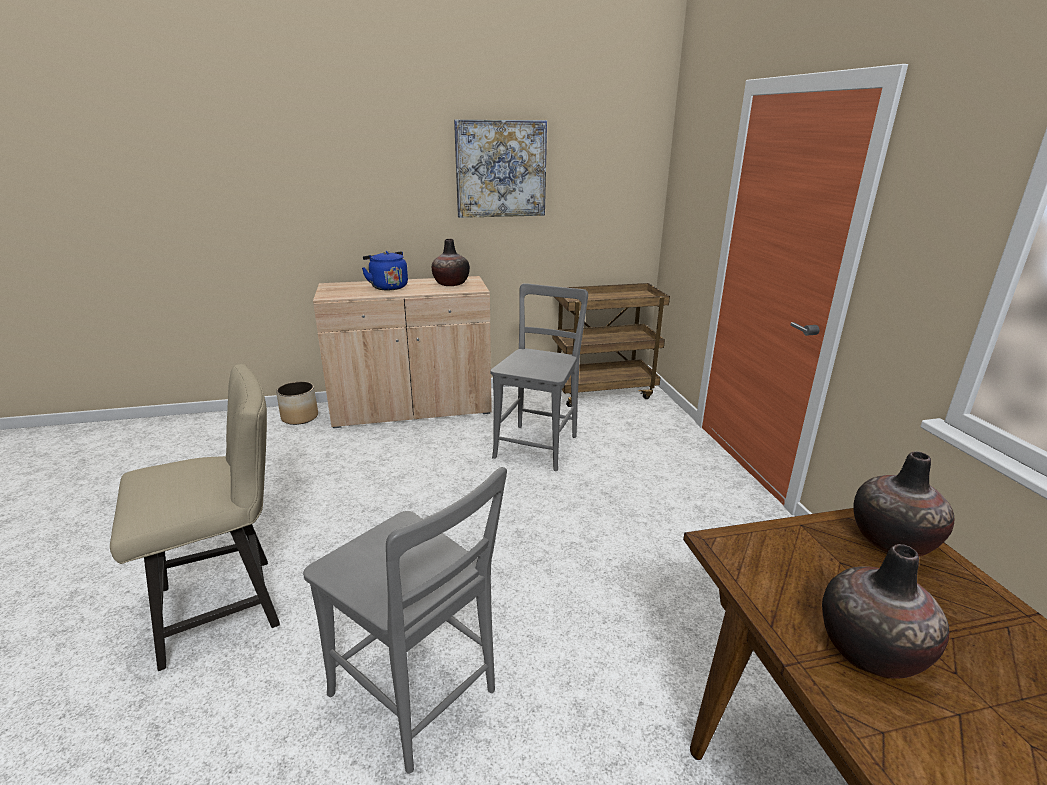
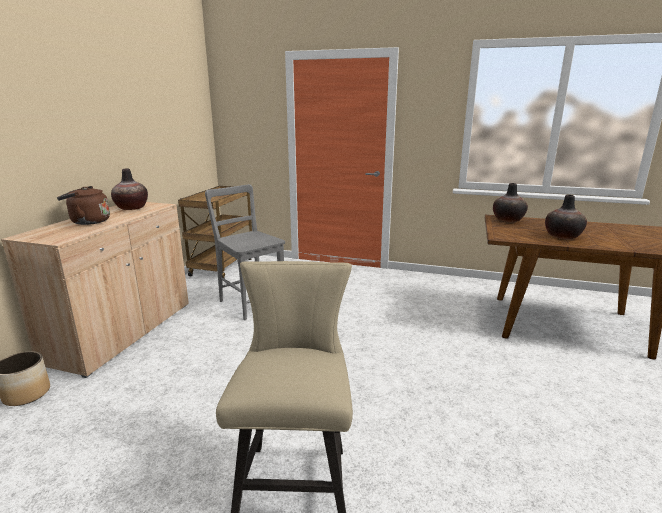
camera: 60 degrees left, 5 degrees down
(387, 287) = (88, 222): blue kettle -> brown kettle
(418, 698) = (442, 401): grey chair -> none
(501, 169) = (130, 109): picture -> none

